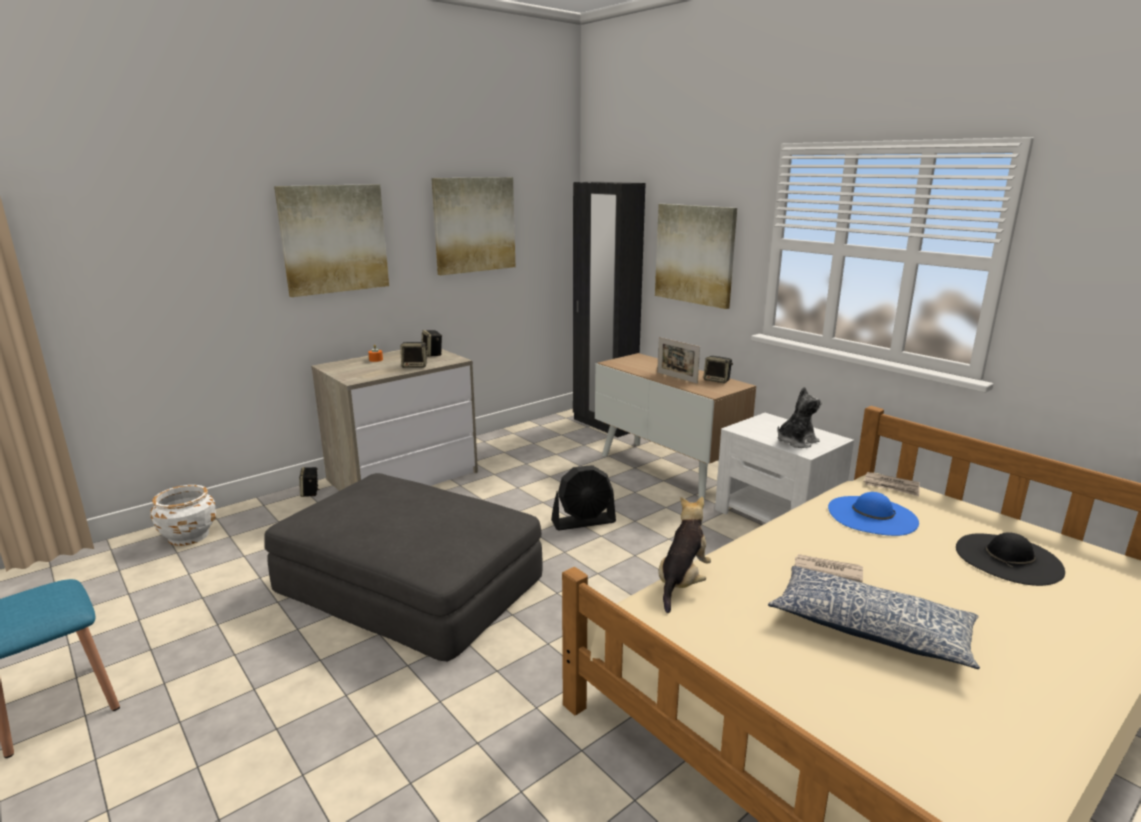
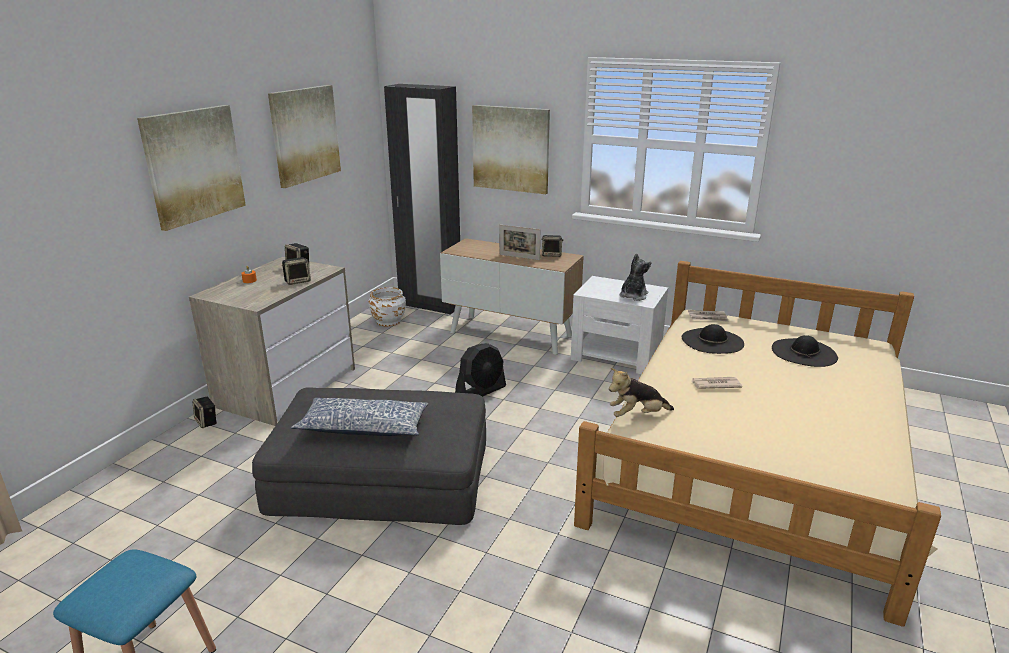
camera: 25 degrees left, 5 degrees up
(189, 536) = (117, 492): white planter -> white planter (388, 321)
(682, 582) = (637, 415): plush toy -> plush toy turned 105 degrees counterclockwise
(869, 628) = (765, 415): pillow -> pillow (363, 427)
(872, 515) = (712, 341): blue hat -> black hat

